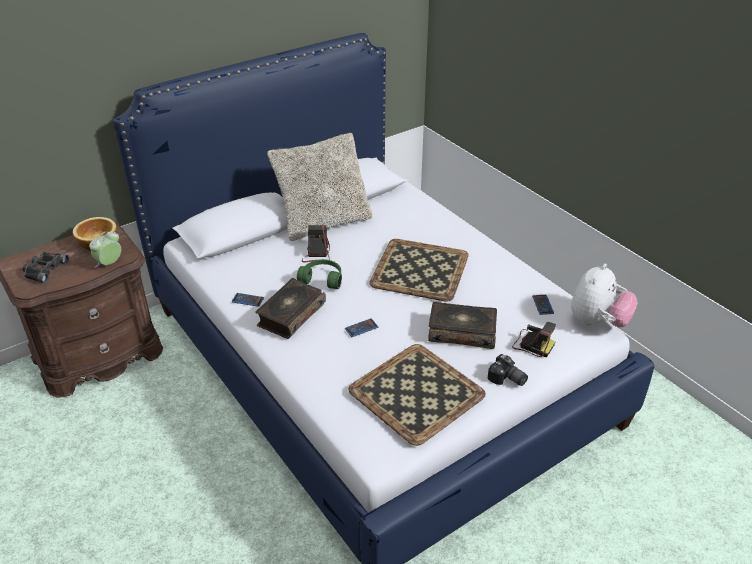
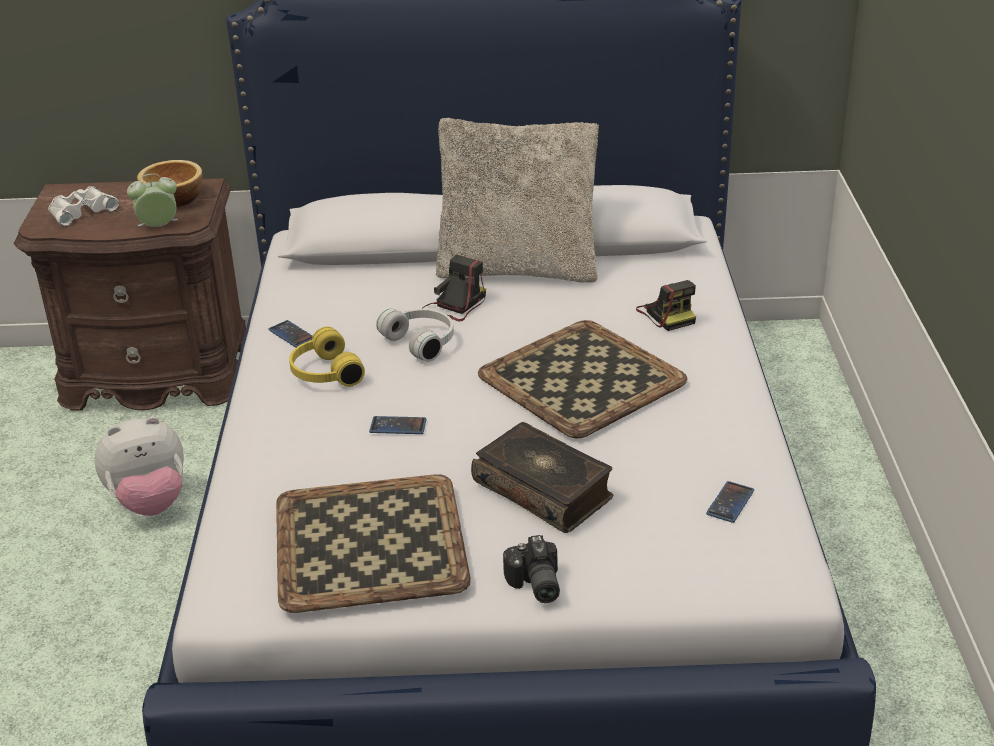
camera: 35 degrees right, 5 degrees down
(44, 270) = (81, 211): black binoculars -> white binoculars
(290, 315) = (323, 373): book -> yellow headphones
(322, 278) = (422, 341): green headphones -> white headphones
(532, 344) = (637, 553): camera -> camera (667, 314)
(597, 322) = (801, 566): plush toy -> plush toy (150, 503)

